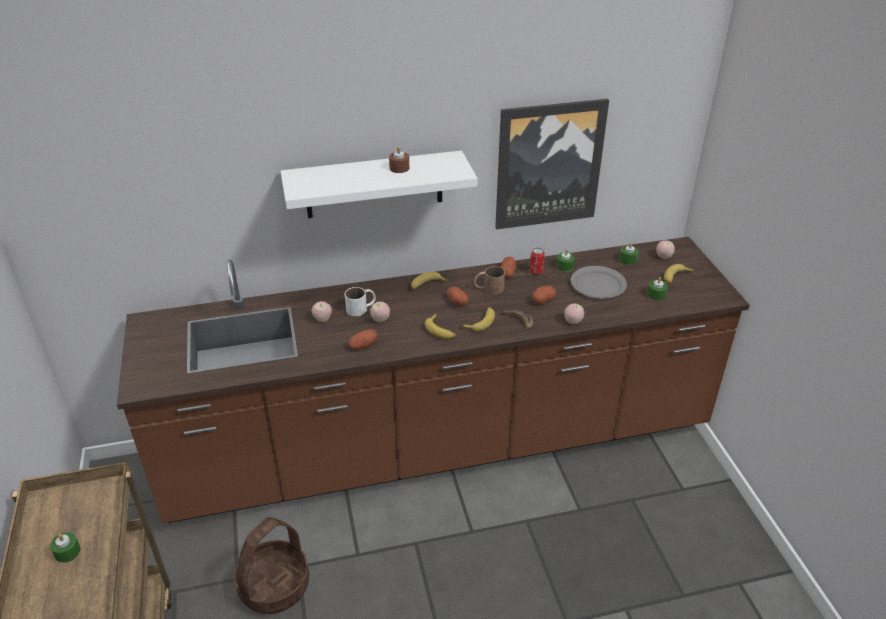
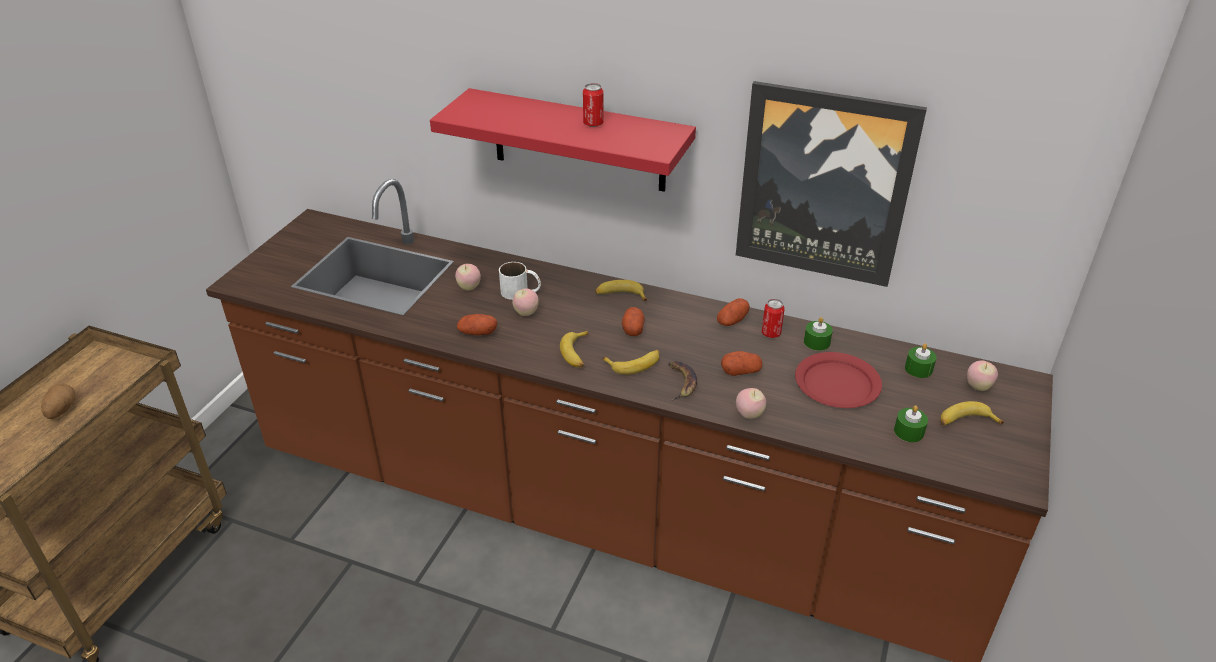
camera: 35 degrees right, 0 degrees up
(67, 552) = (61, 410): green candle -> potato
(274, 586) = (313, 567): basket -> none
(374, 185) = (579, 141): white shelf -> red shelf
(399, 168) = (593, 124): brown candle -> can
(488, 288) = (688, 329): brown mug -> none
(598, 285) = (838, 384): grey plate -> red plate

